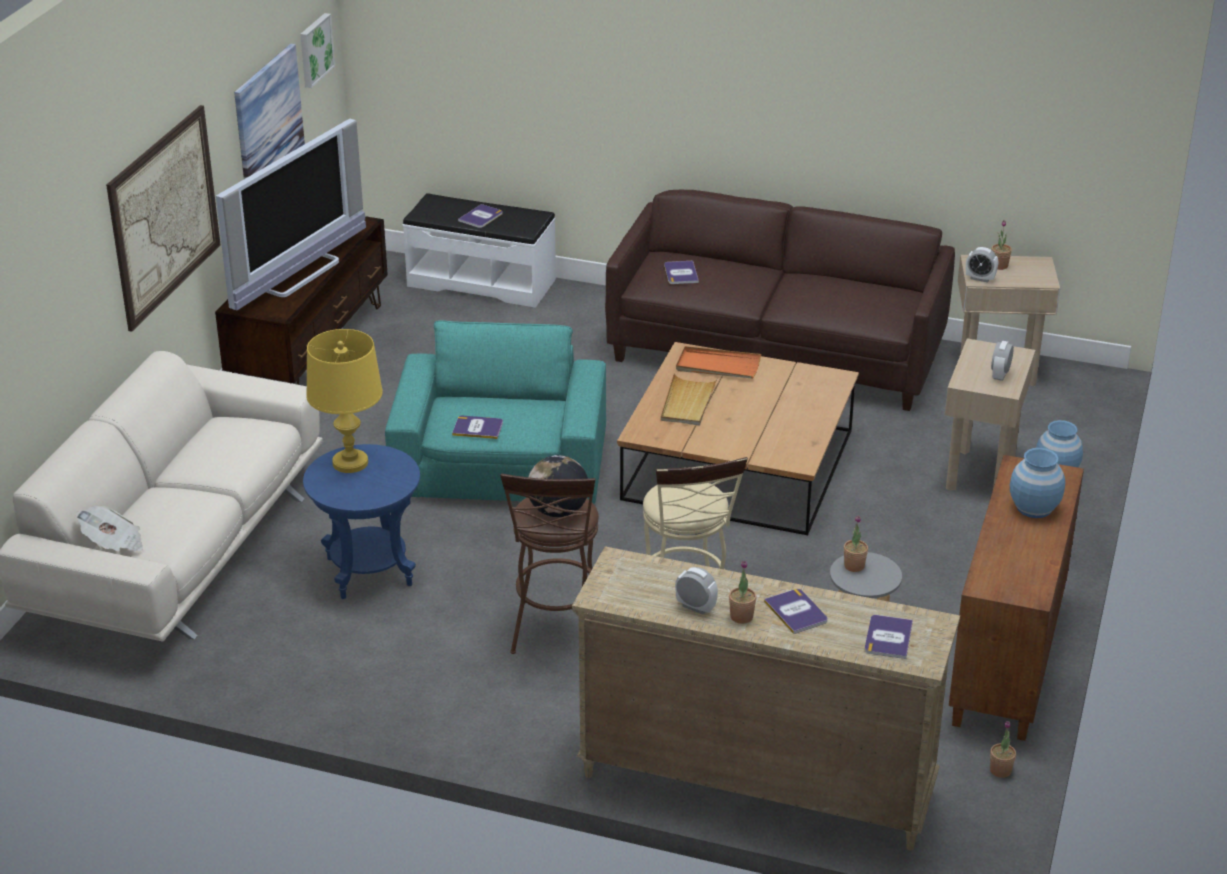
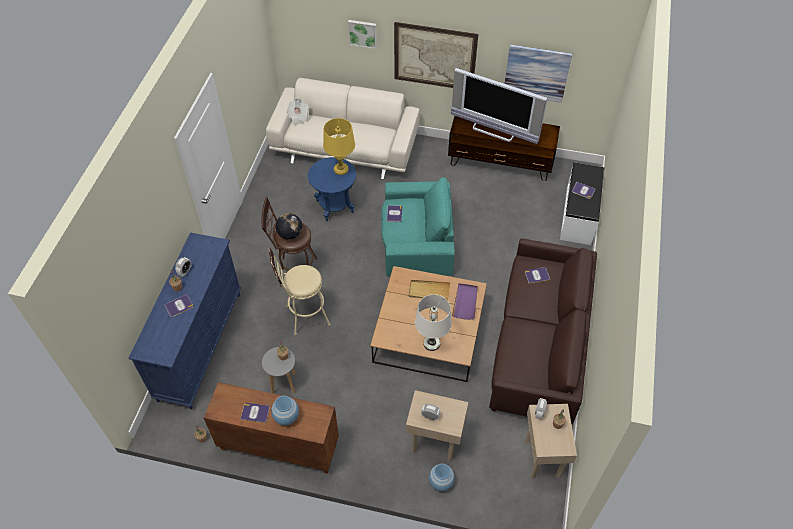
camera: 85 degrees right, 20 degrees up
(314, 50) = (596, 68): picture -> picture (362, 33)
(717, 366) = (465, 302): orange tray -> purple tray
(754, 783) = (200, 345): beige dresser -> blue dresser
(811, 407) = (431, 343): none -> white table lamp
(888, 637) = (158, 339): book -> book (255, 413)

